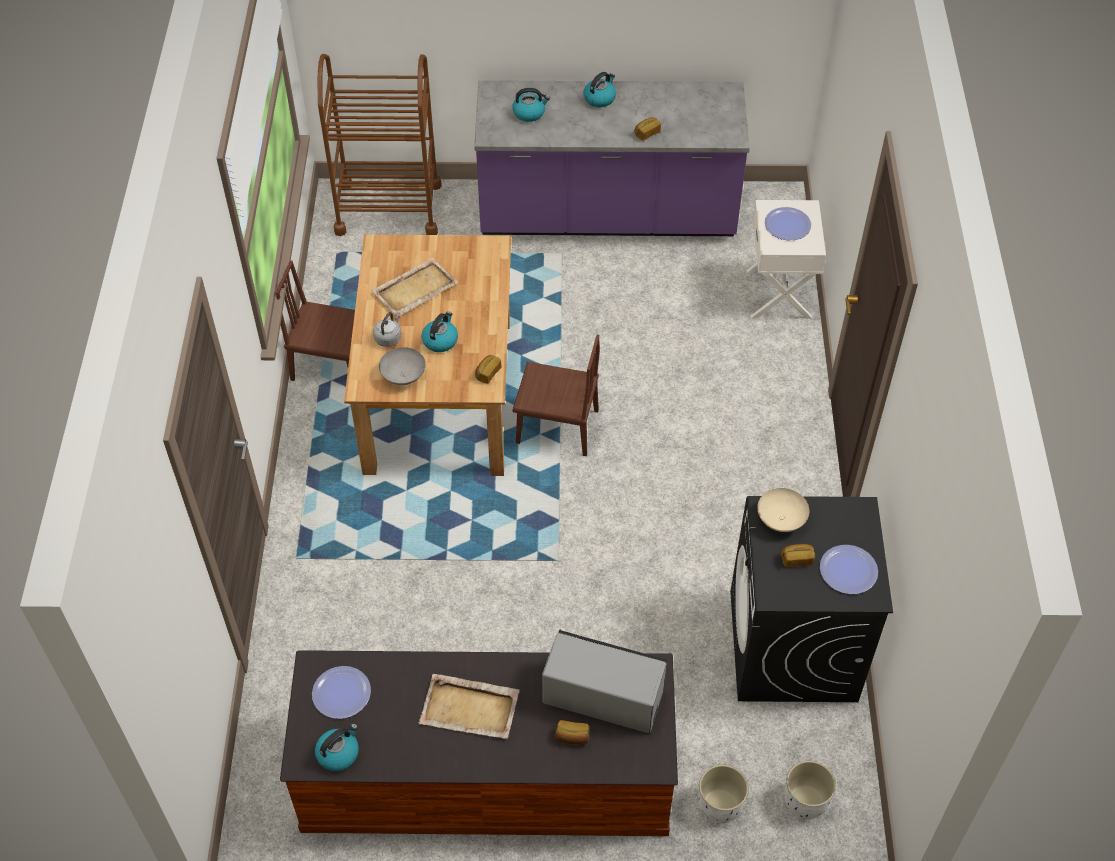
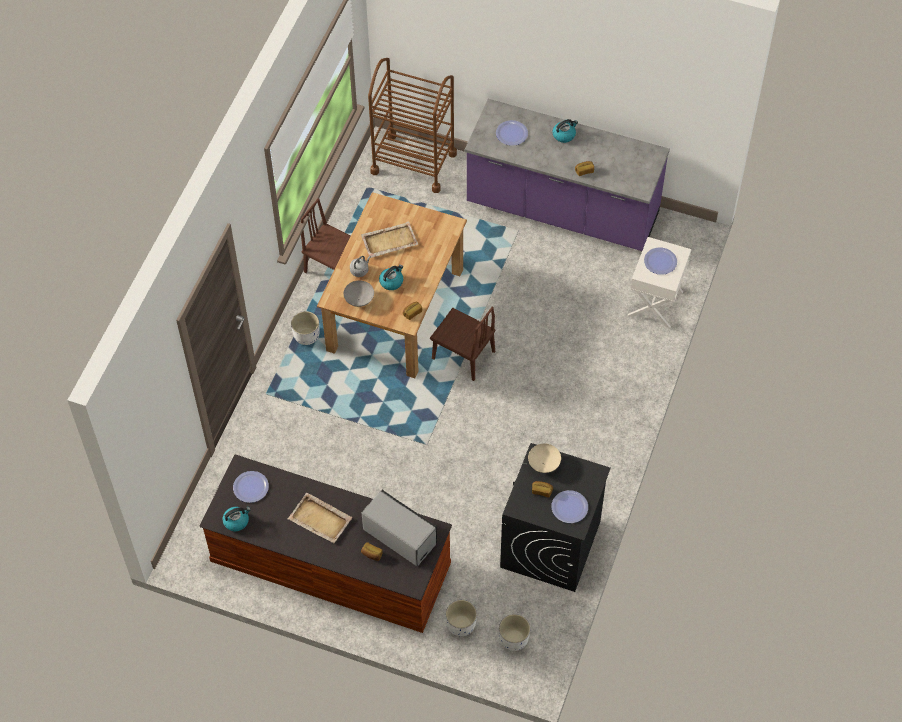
camera: 20 degrees right, 5 degrees up
(326, 462) = (306, 336): none -> white planter
(529, 113) = (511, 133): kettle -> plate

